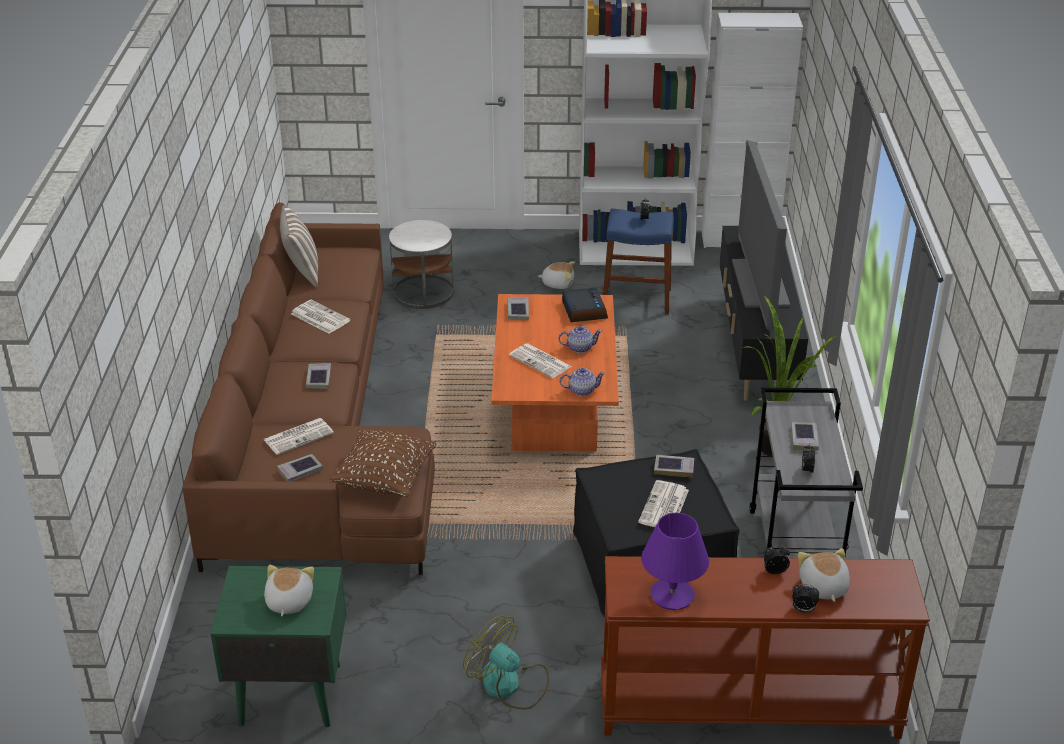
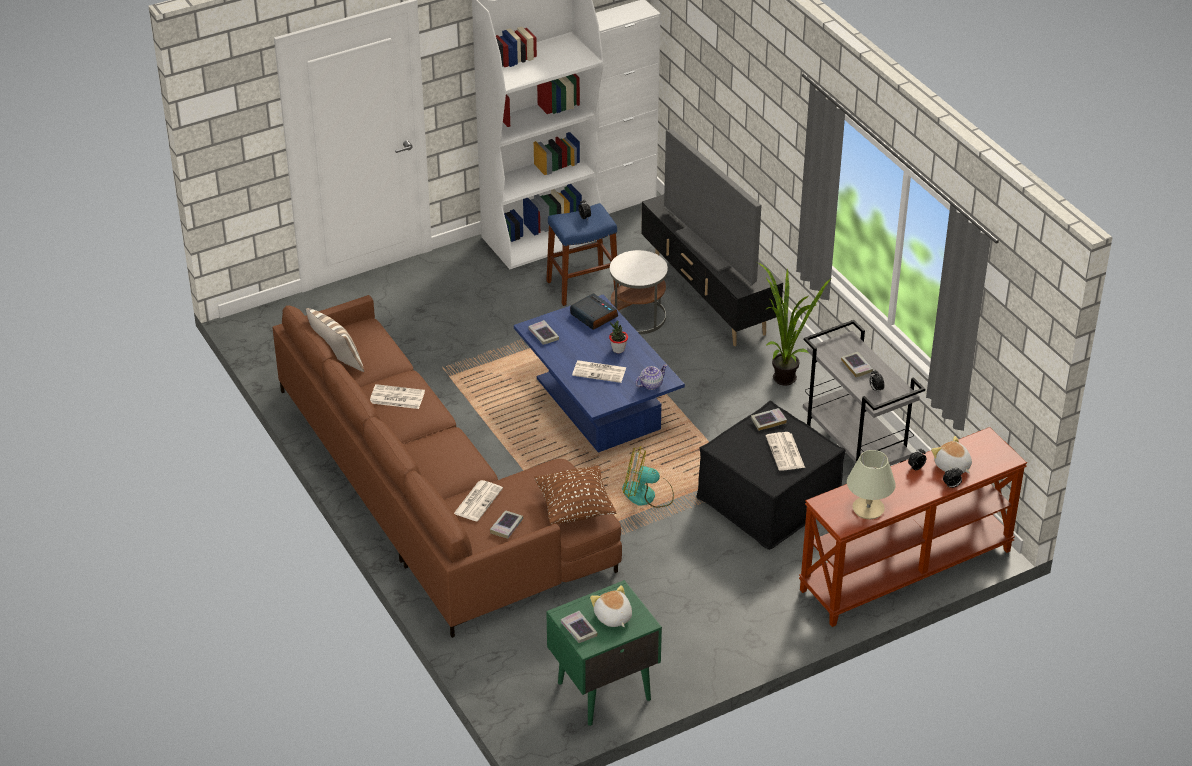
camera: 30 degrees left, 5 degrees up
(318, 378) = (448, 449): book -> book (578, 629)
(423, 292) = (402, 341): white side table -> white side table (638, 316)
(509, 685) = (744, 621): fan -> fan (647, 495)
(554, 406) = (597, 403): orange coffee table -> blue coffee table
(558, 283) = (506, 293): plush toy -> none
(579, 347) = (618, 349): teapot -> potted plant
(672, 596) = (868, 509): purple table lamp -> beige table lamp

